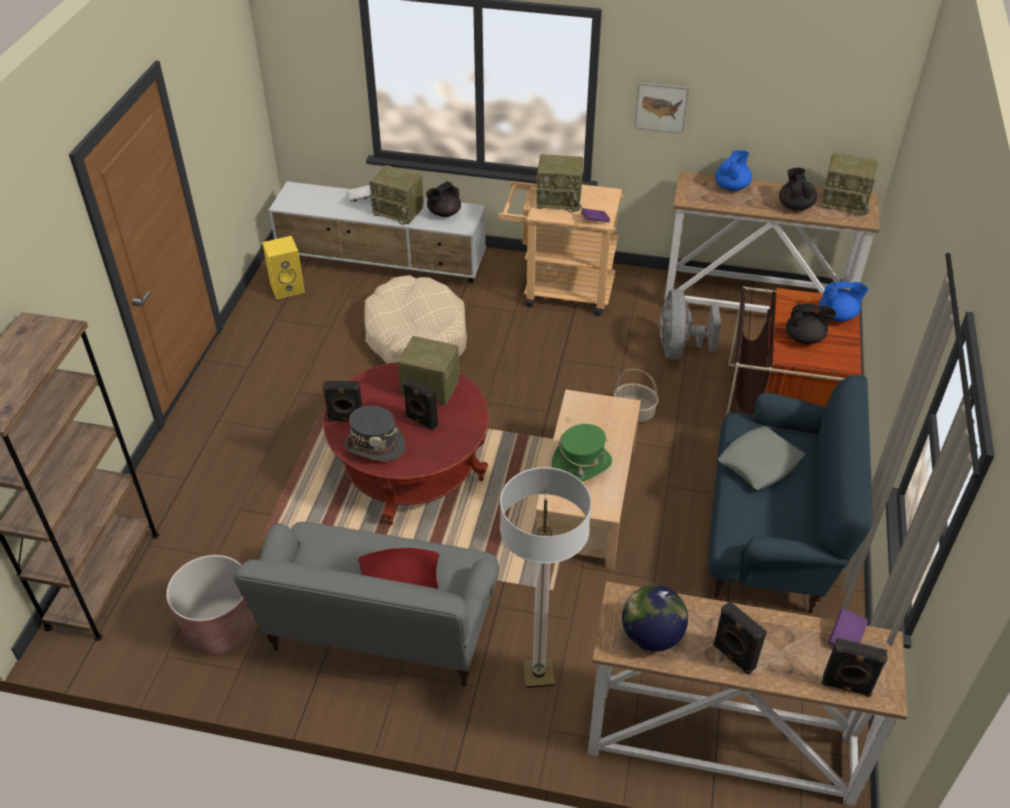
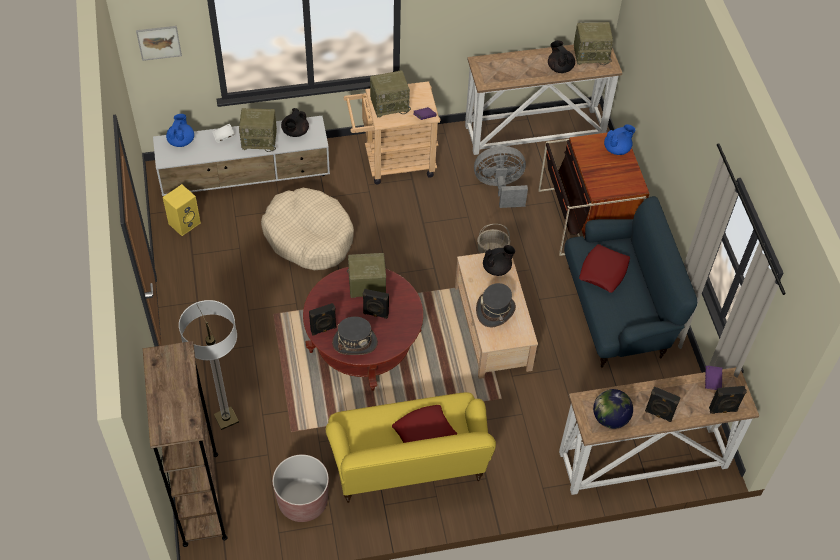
camera: 25 degrees left, 10 degrees up
(381, 631) = (408, 465): grey sofa -> yellow sofa
(538, 674) = (519, 456): floor lamp -> floor lamp (226, 418)
(581, 464) = (495, 310): green hat -> grey hat
(661, 107) = (450, 19): picture -> picture (159, 42)
(679, 349) = (500, 188): grey fan -> grey fan turned 105 degrees clockwise
(732, 186) = (510, 62): blue teapot -> blue teapot (181, 140)
(759, 463) = (603, 271): grey pillow -> red pillow
(805, 338) = (604, 174): black teapot -> black teapot (497, 268)

